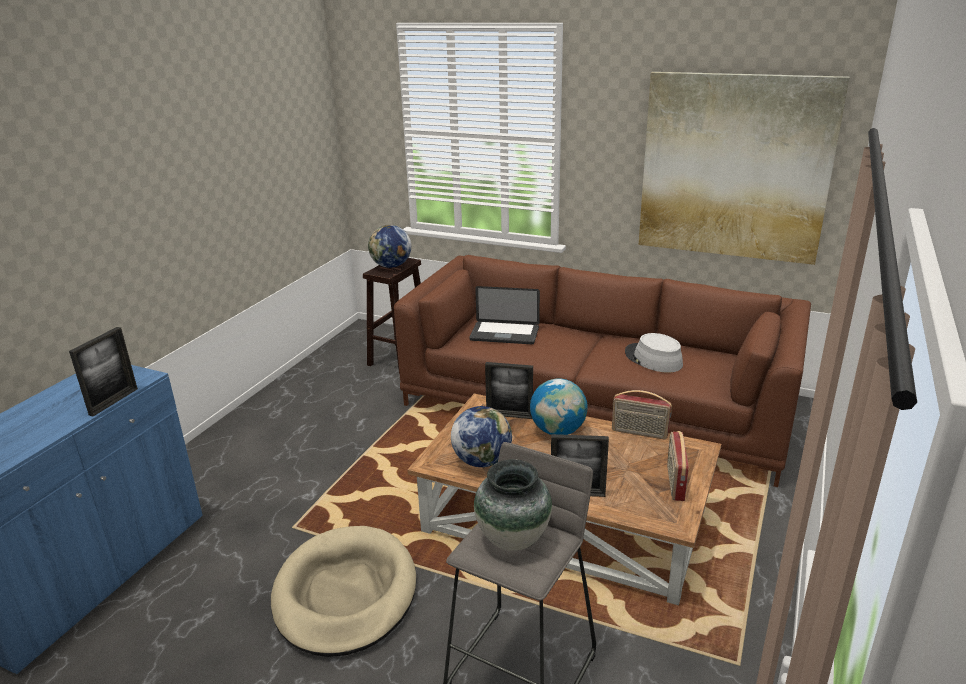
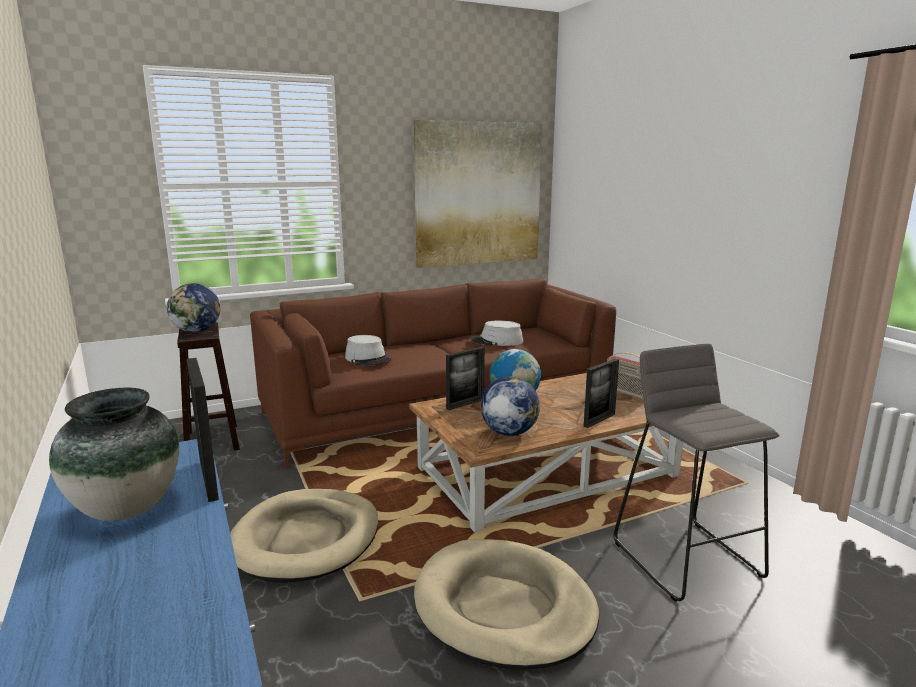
camera: 50 degrees left, 10 degrees down
(333, 467) = (306, 539): none -> beige dog bed
(504, 334) = (368, 359): laptop -> grey hat
(513, 538) = (705, 417): vase -> vase (126, 508)
(639, 433) = (558, 381): radio -> none

